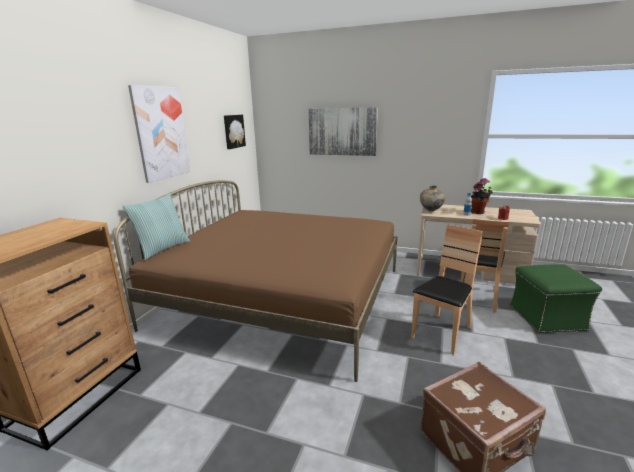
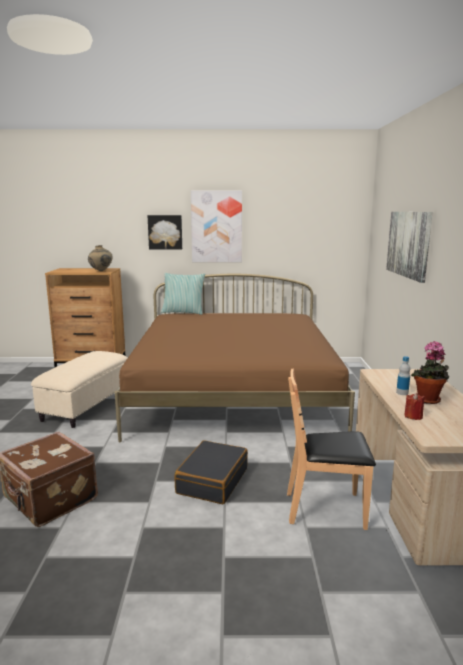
camera: 70 degrees right, 5 degrees down
(233, 131) = (323, 233): picture -> picture (165, 232)
(235, 407) = (86, 406): none -> beige ottoman
(431, 211) = (389, 373): beige vase -> beige vase (101, 271)
(442, 333) = (212, 480): brown chair -> black suitcase
(547, 318) = (308, 579): green ottoman -> none

